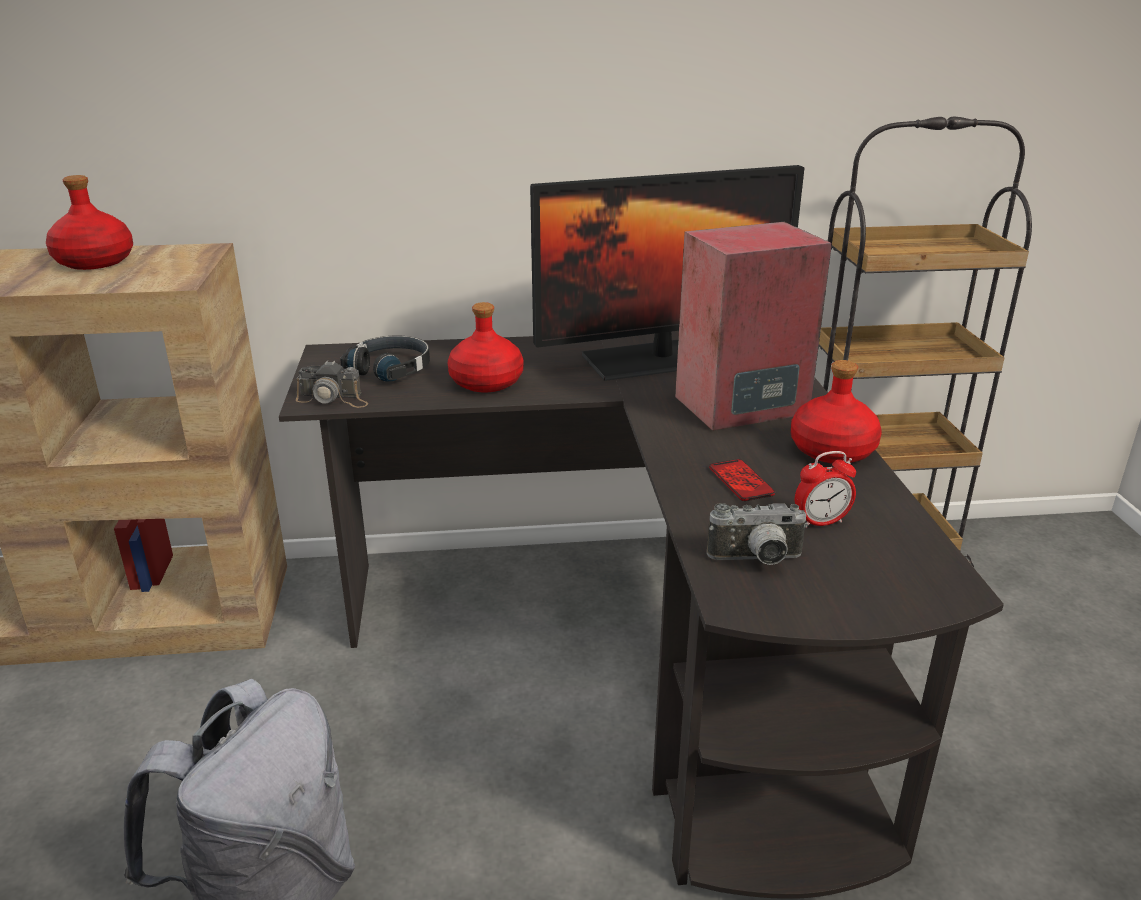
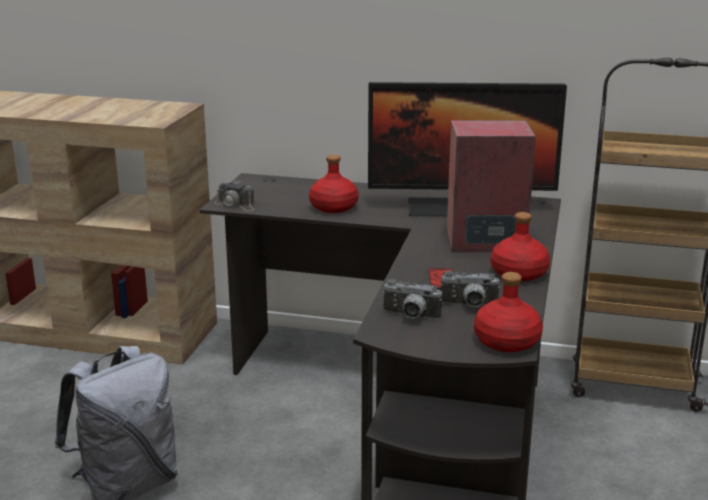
camera: 20 degrees right, 5 degrees down
(95, 261) = (121, 107): red bottle -> red bottle (507, 341)
(391, 368) = (282, 192): black headphones -> none
(821, 522) = (469, 306): alarm clock -> camera

